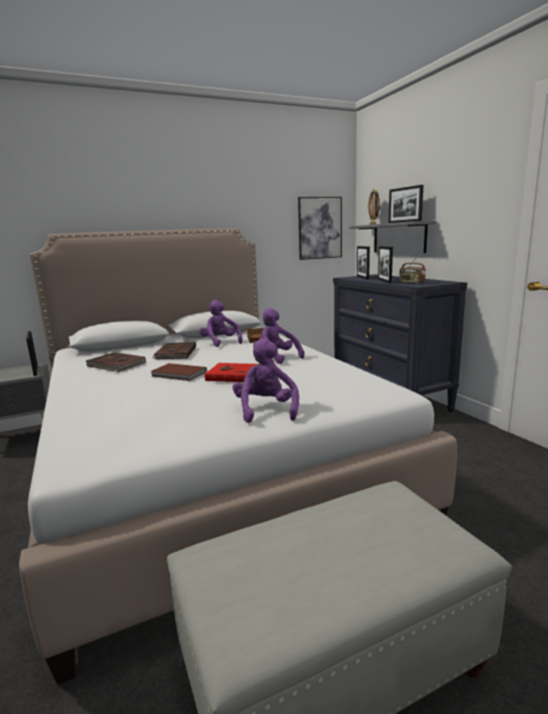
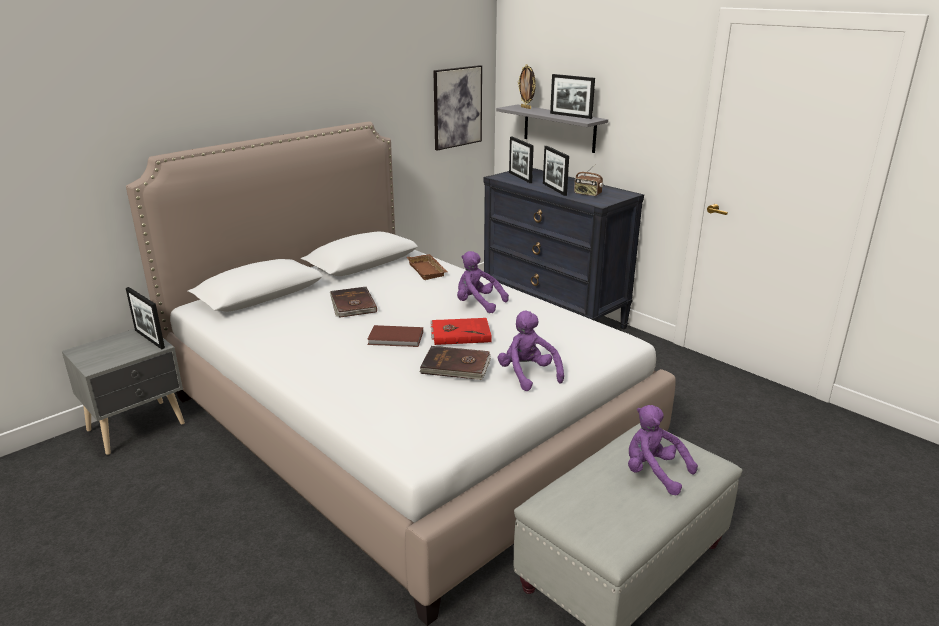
camera: 20 degrees left, 10 degrees up
(116, 364) = (301, 330): brown book -> brown book (456, 366)
(220, 342) = (388, 282): purple plush toy -> purple plush toy (653, 473)

